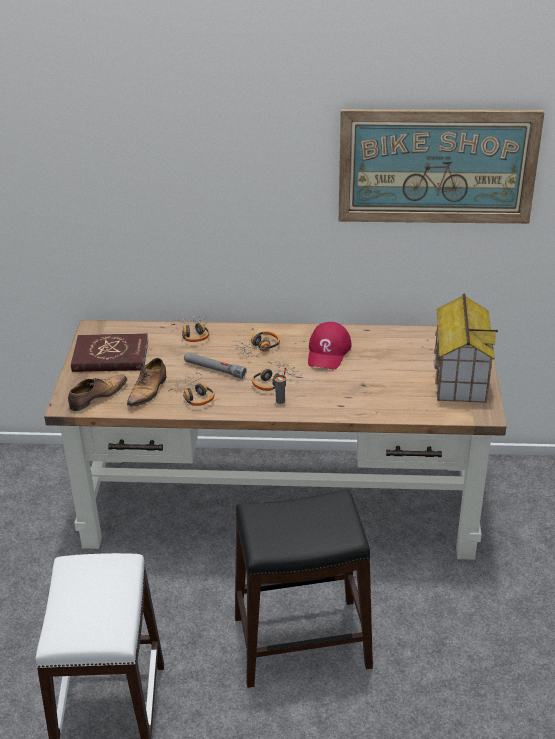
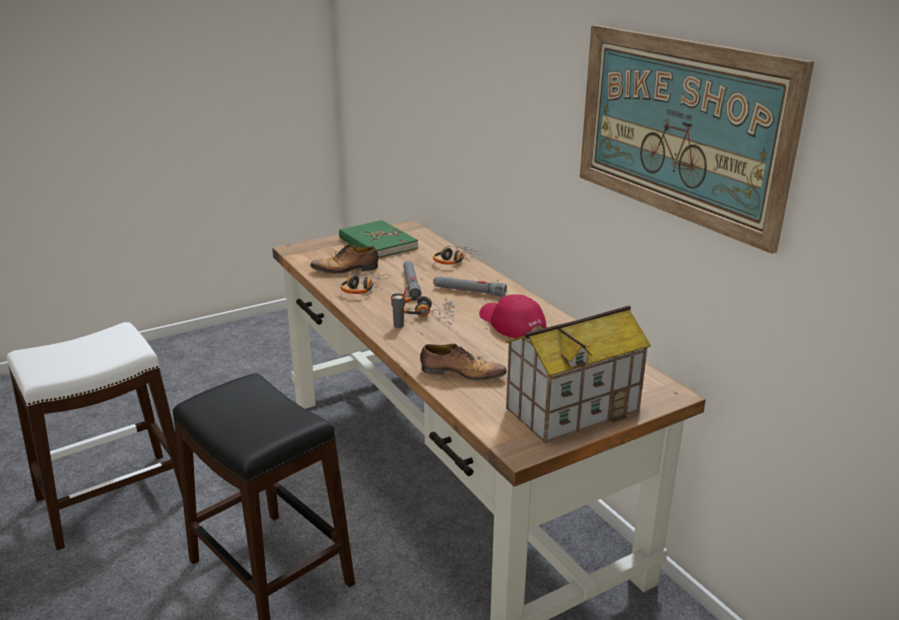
camera: 55 degrees right, 10 degrees down
(97, 397) = (316, 255): shoe -> shoe (461, 373)
(110, 356) = (377, 243): red book -> green book
(258, 348) = (469, 291): headphones -> grey flashlight
(328, 352) = (511, 323): red cap -> red cap turned 75 degrees clockwise

